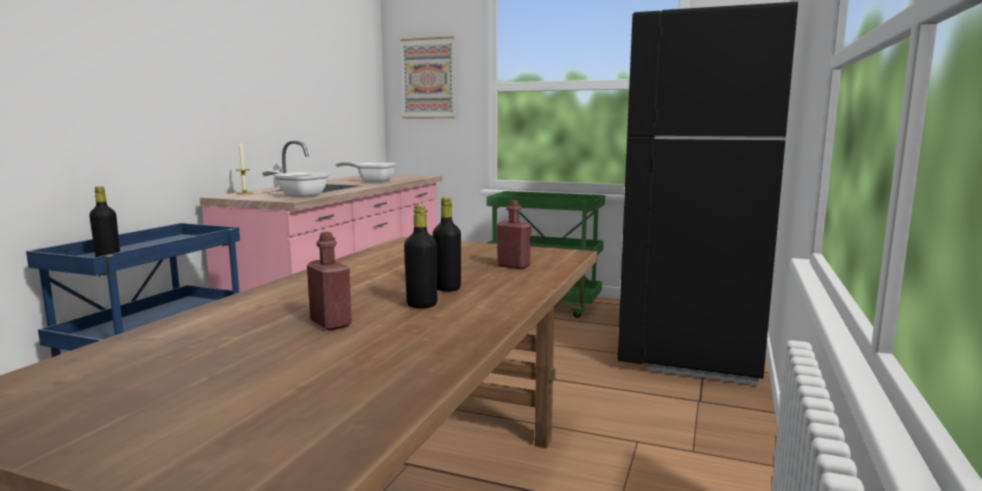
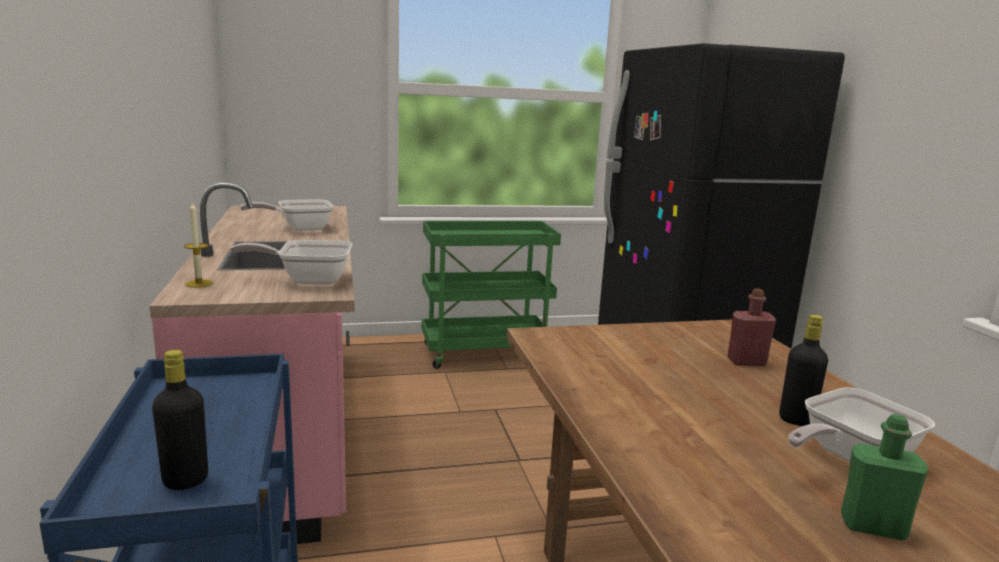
camera: 35 degrees left, 5 degrees up
(331, 323) = (873, 526): red bottle -> green bottle
(422, 305) = (849, 457): black bottle -> frying pan
(428, 78) = (297, 69): picture -> none

